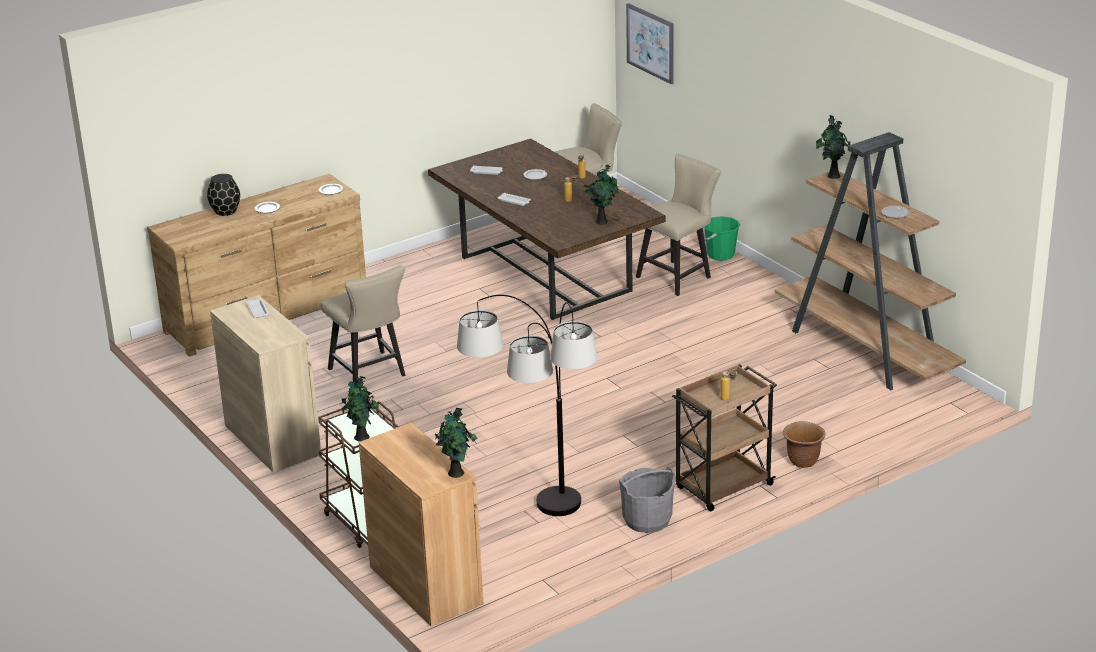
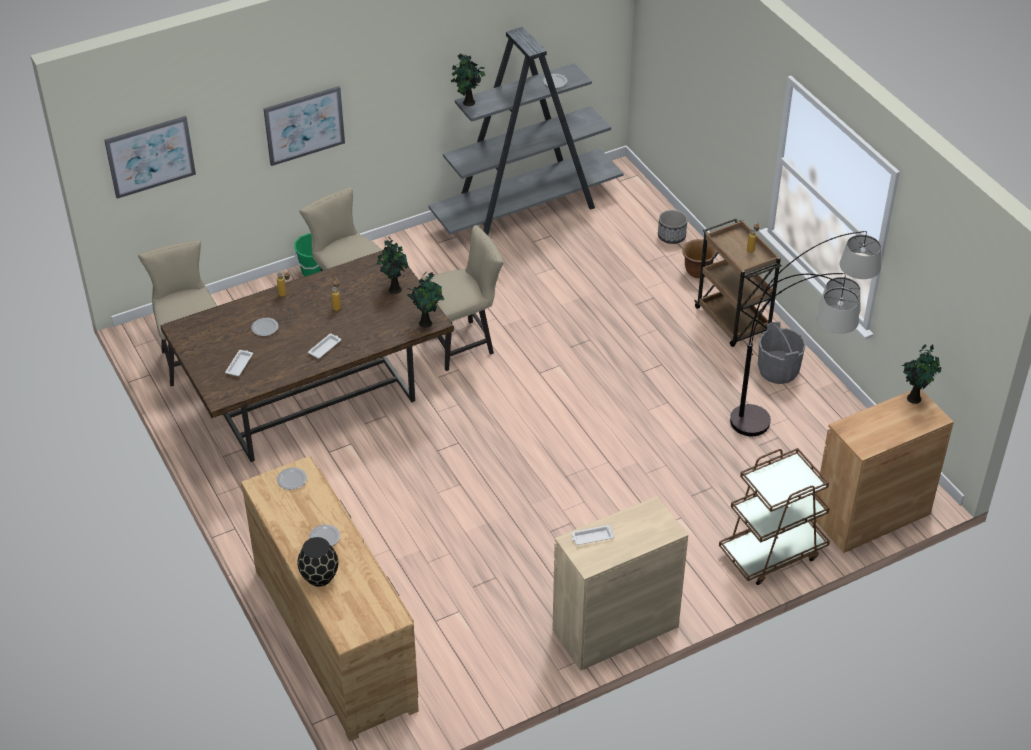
camera: 85 degrees left, 15 degrees up
(363, 437) = (801, 479): potted plant -> potted plant (426, 322)
(370, 374) = (495, 546): beige chair -> beige chair (463, 343)
(743, 103) = (304, 125): none -> picture
(861, 441) = (671, 236): none -> planter
(866, 351) = (527, 211): brown bookcase -> grey bookcase

